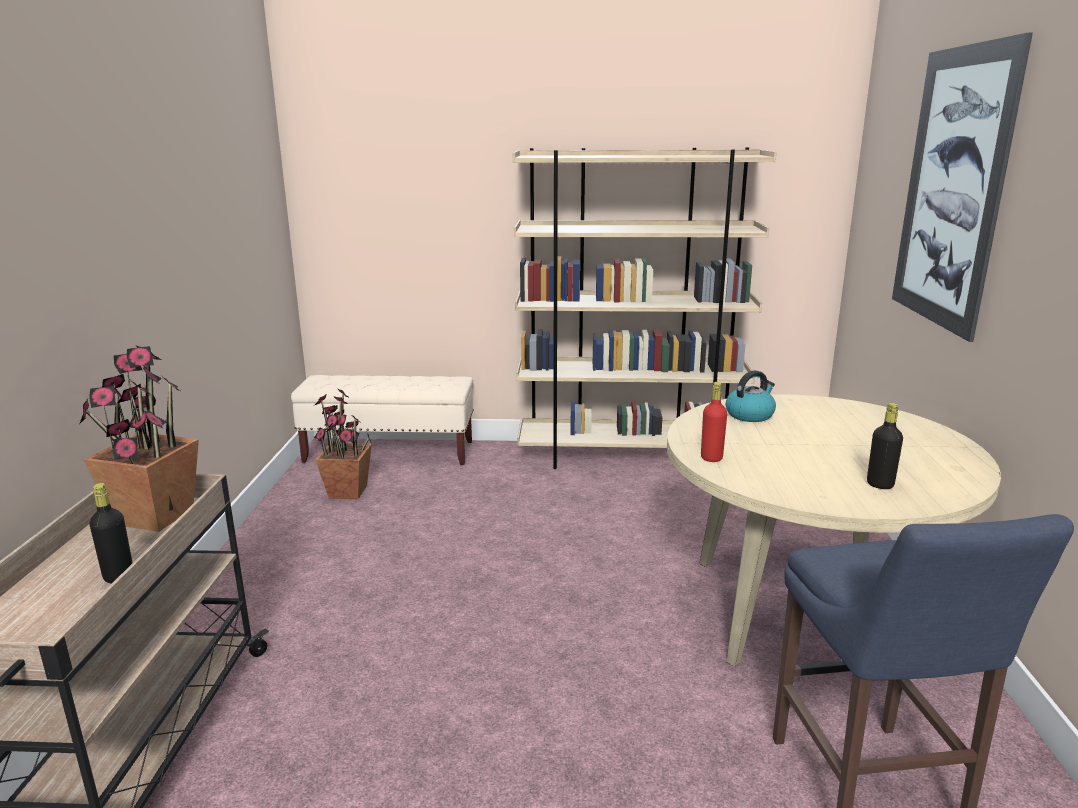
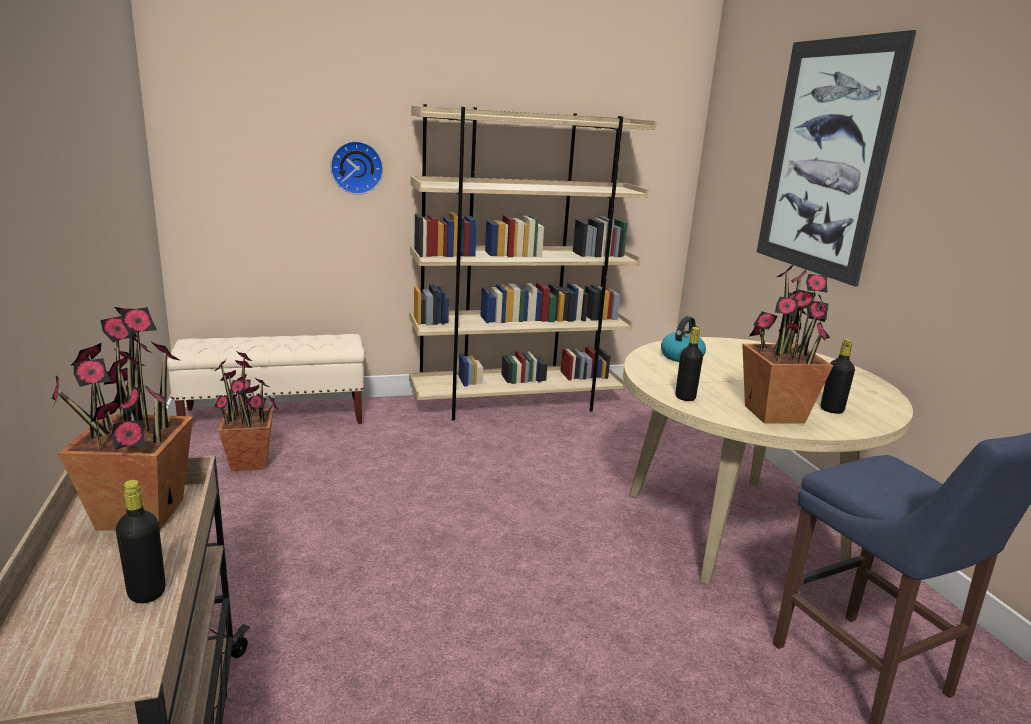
camera: 20 degrees left, 0 degrees up
(468, 213) = (356, 167): none -> wall clock
(711, 458) = (685, 397): red bottle -> black bottle
(802, 483) = (774, 414): none -> potted plant

